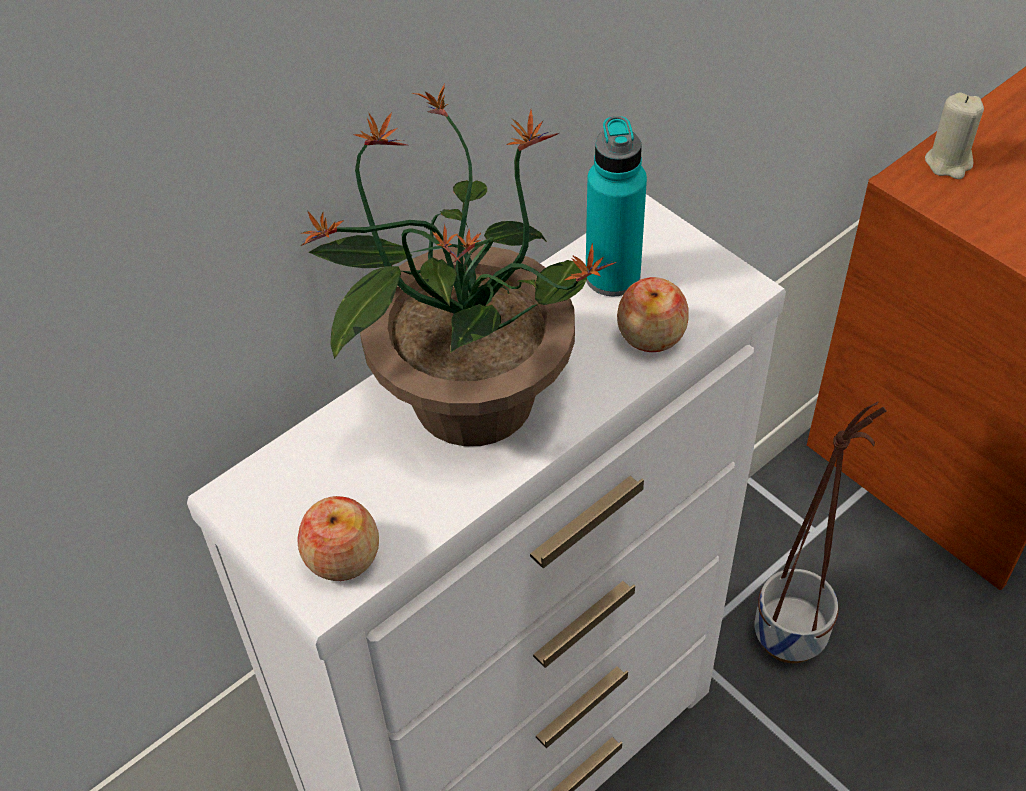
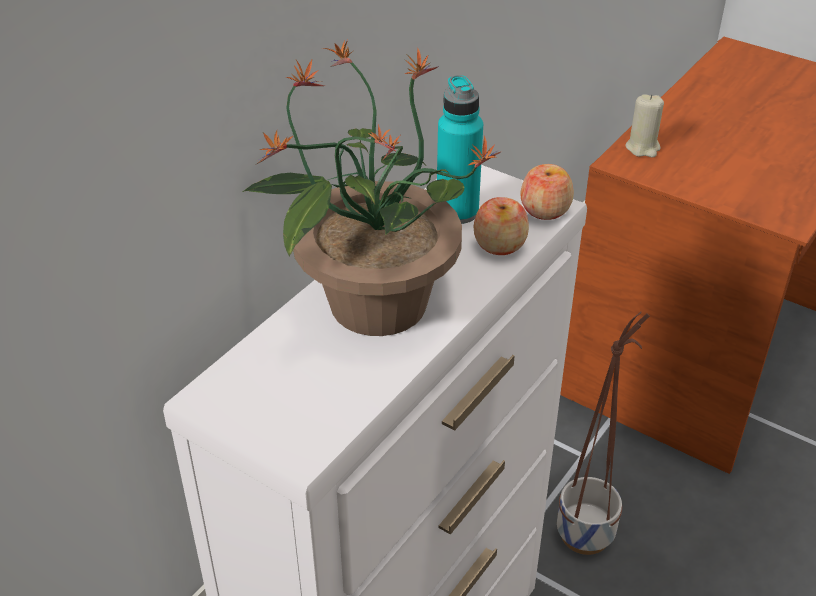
camera: 15 degrees left, 10 degrees down
(342, 557) = (309, 426): apple -> apple (545, 210)

